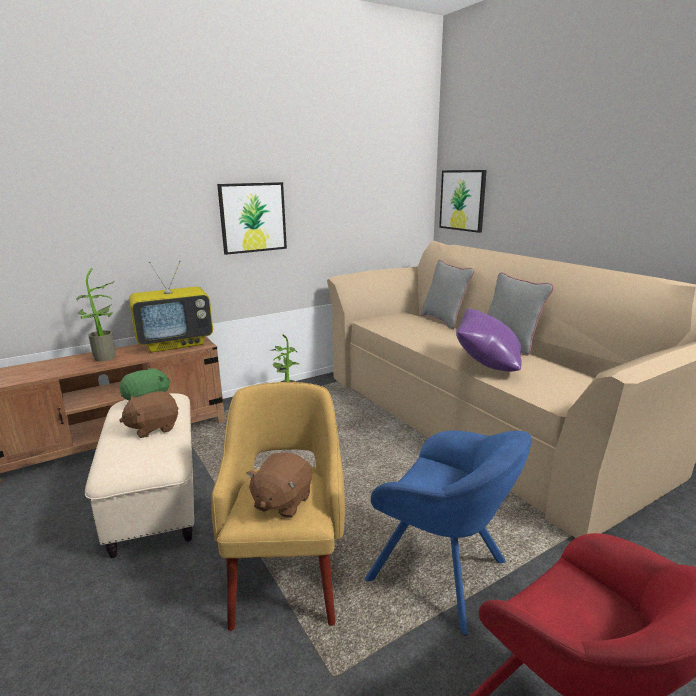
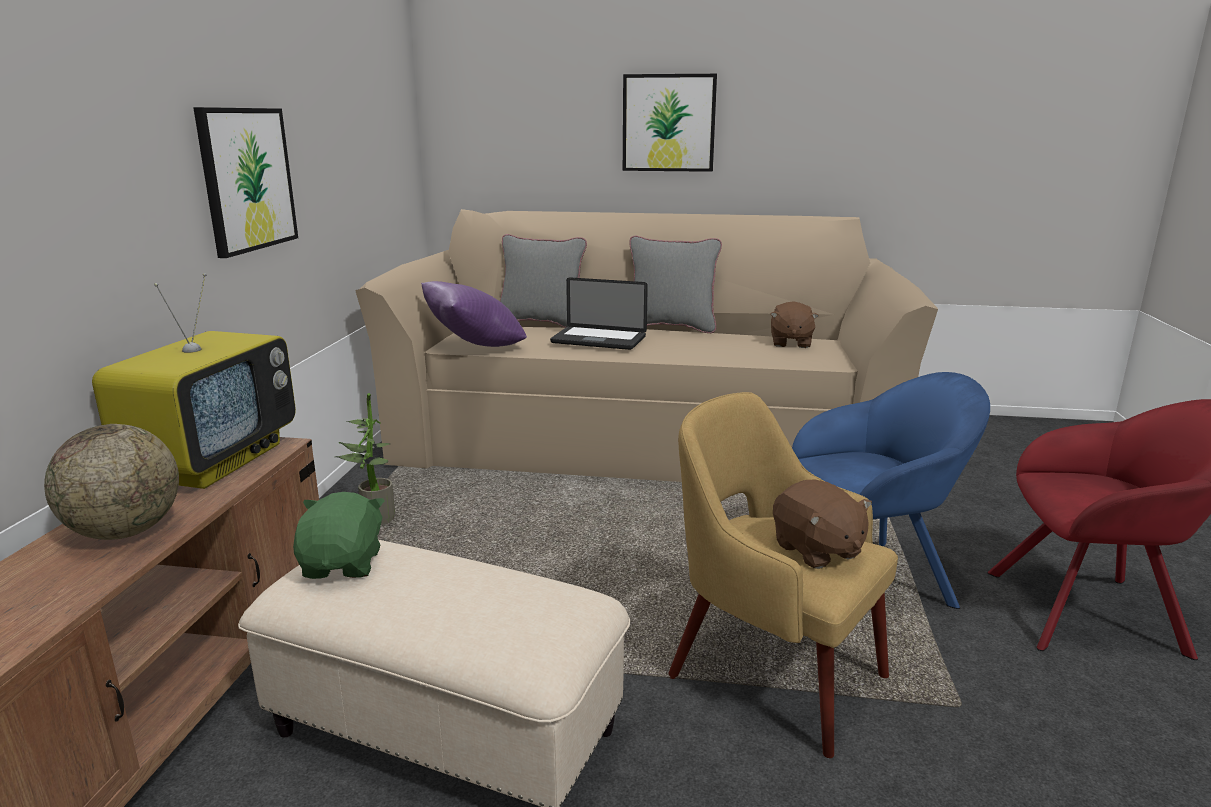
camera: 50 degrees left, 0 degrees up
(106, 358) = (126, 532): potted plant -> globe
(153, 428) = (467, 582): brown plush toy -> brown plush toy (790, 343)
(438, 338) = (598, 340): none -> laptop
(462, 200) = (482, 145): picture -> picture (668, 123)
(487, 364) = (705, 350): purple pillow -> purple pillow (474, 346)

